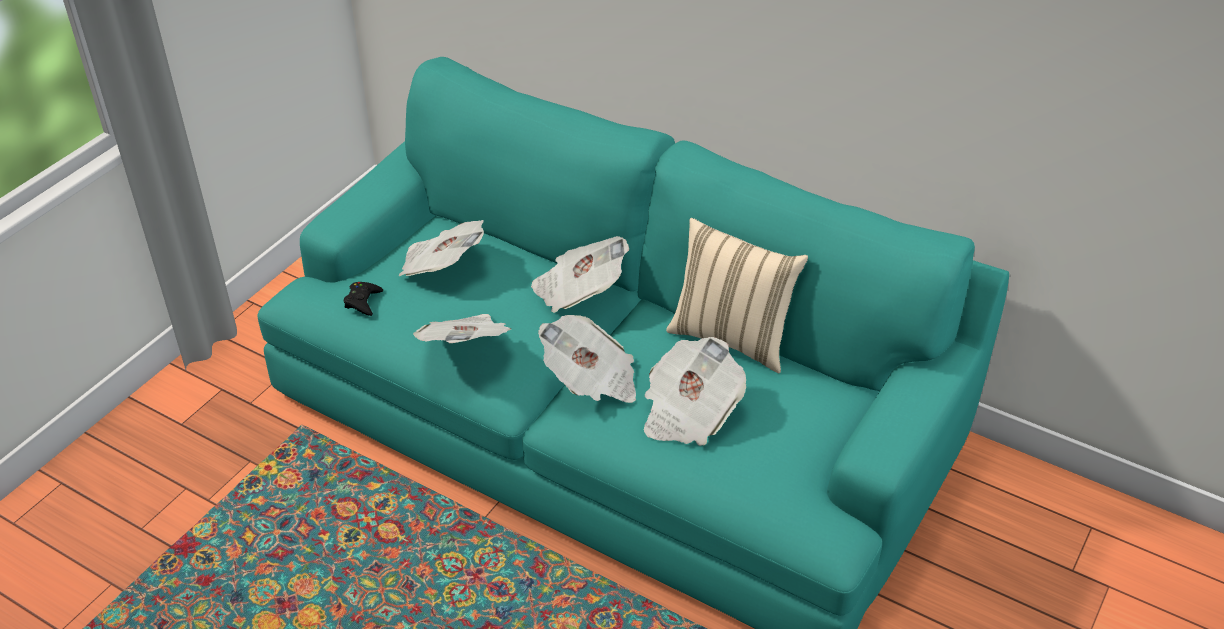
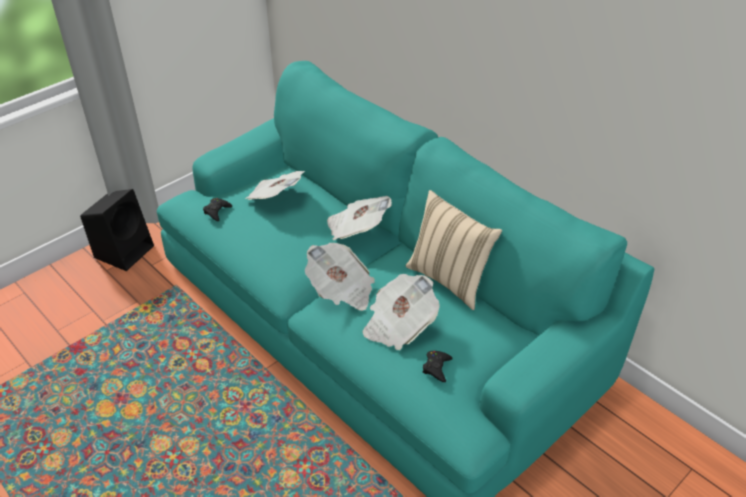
camera: 15 degrees right, 0 degrees up
(198, 389) = (125, 250): none -> black speaker
(466, 347) = (268, 253): newspaper -> none
(760, 458) = (436, 367): none -> black game controller

